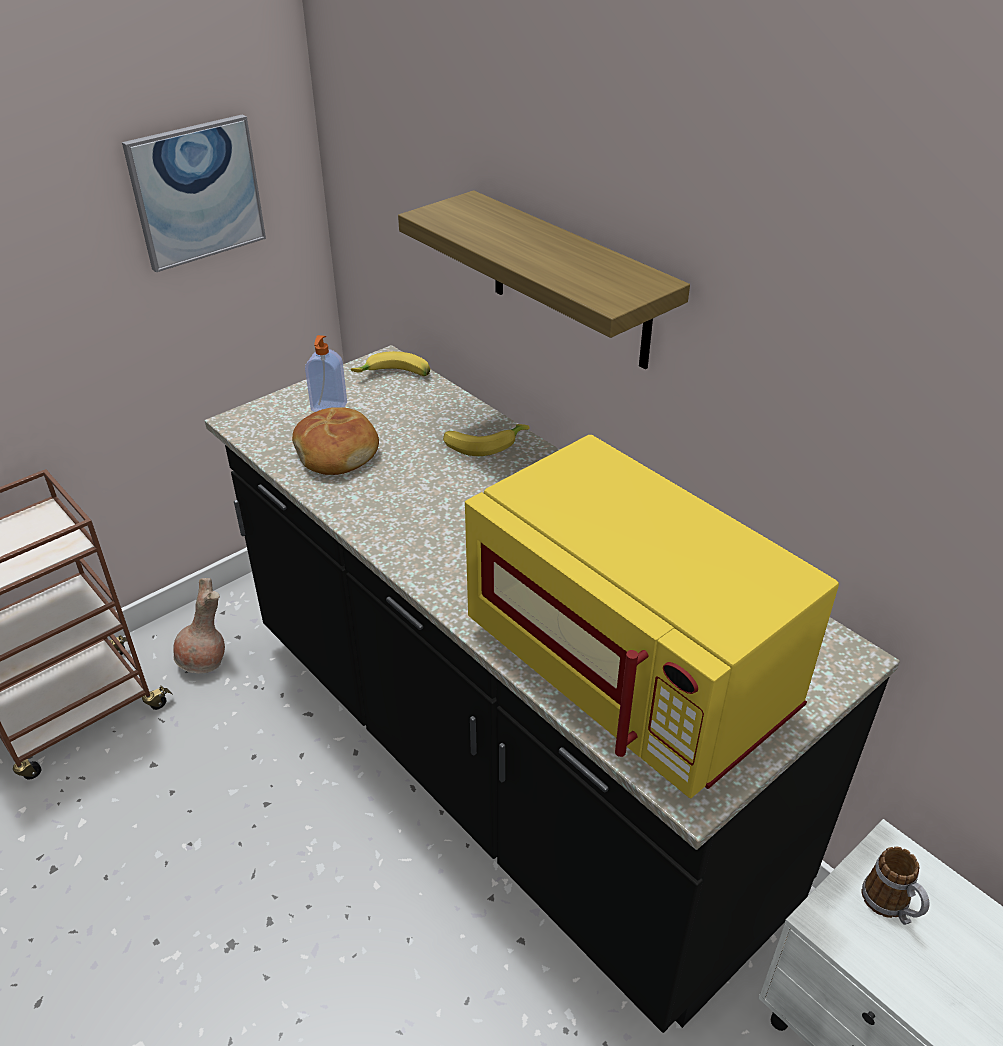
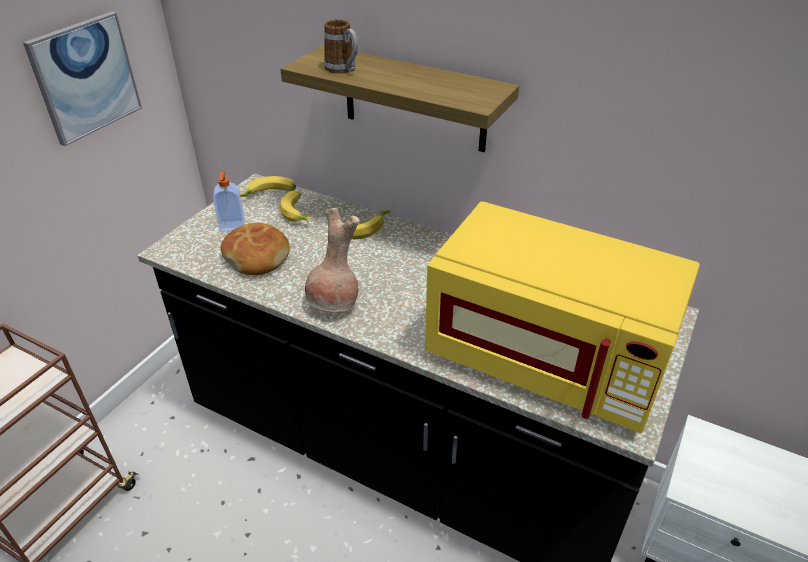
camera: 20 degrees left, 0 degrees up
(205, 662) = (154, 443): brown vase -> brown vase (335, 304)
(417, 407) = (299, 213): none -> banana
(890, 906) = (719, 467): mug -> mug (344, 70)

